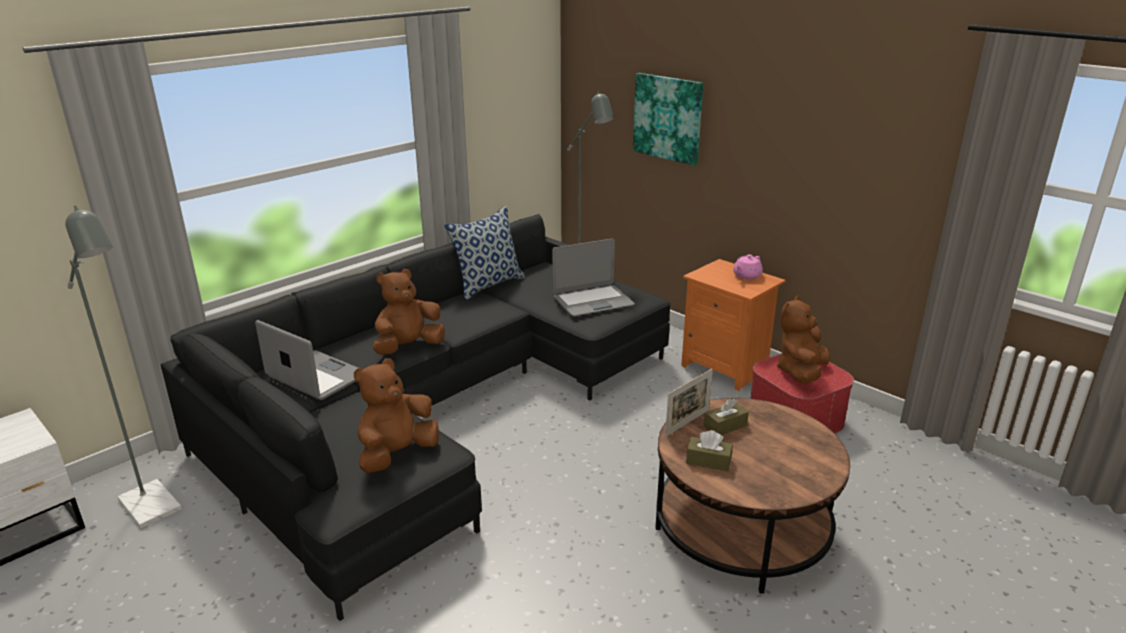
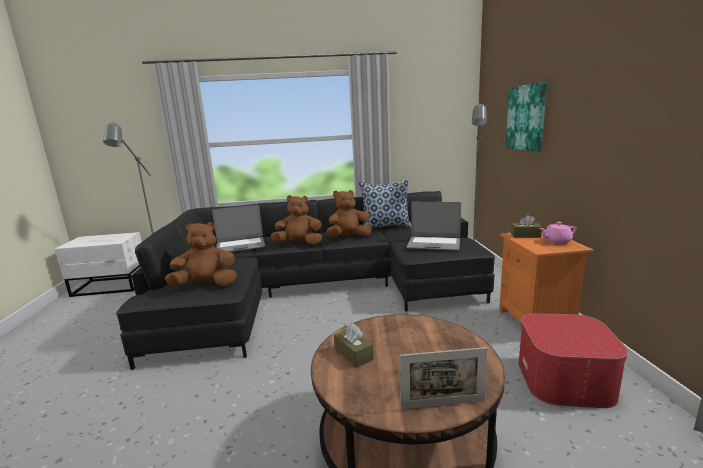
camera: 40 degrees right, 10 degrees down
(316, 377) = (240, 246): laptop -> laptop turned 90 degrees clockwise
(687, 422) = (381, 324): picture frame -> picture frame (442, 405)
(725, 426) = (406, 336): brown tissue box -> brown tissue box (525, 235)
(801, 372) = (568, 332): brown plush toy -> brown plush toy (349, 237)

